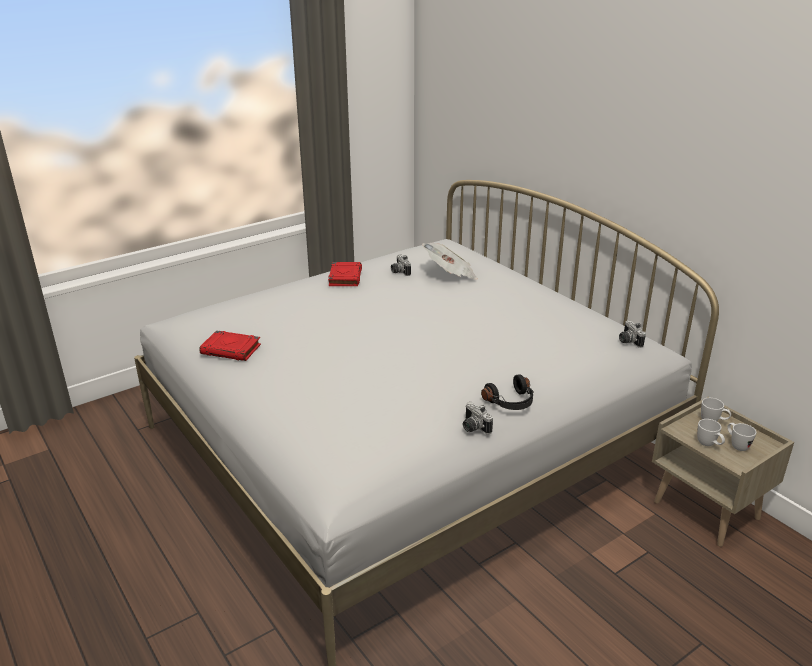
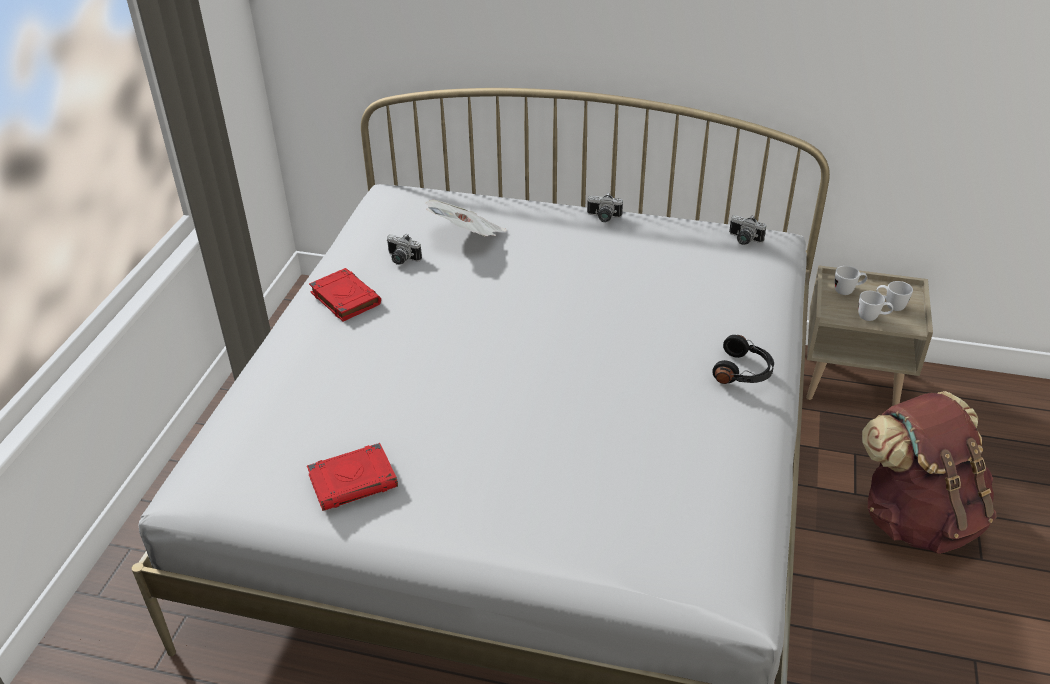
camera: 40 degrees left, 10 degrees up
(473, 427) = (749, 423): camera -> camera (603, 218)
(646, 615) = (917, 517): none -> brown backpack

